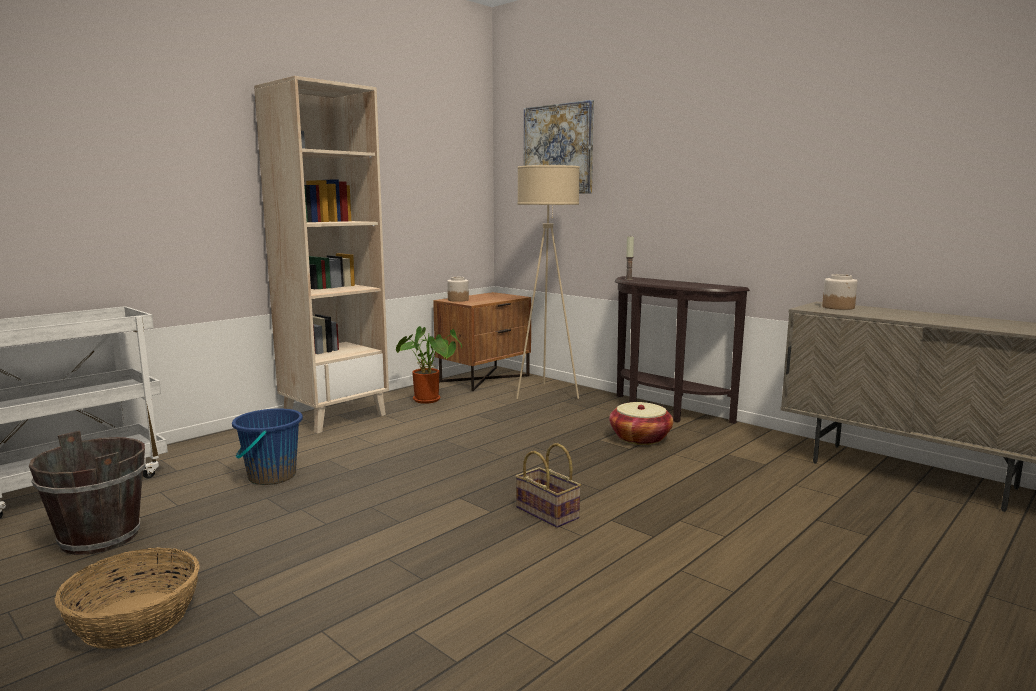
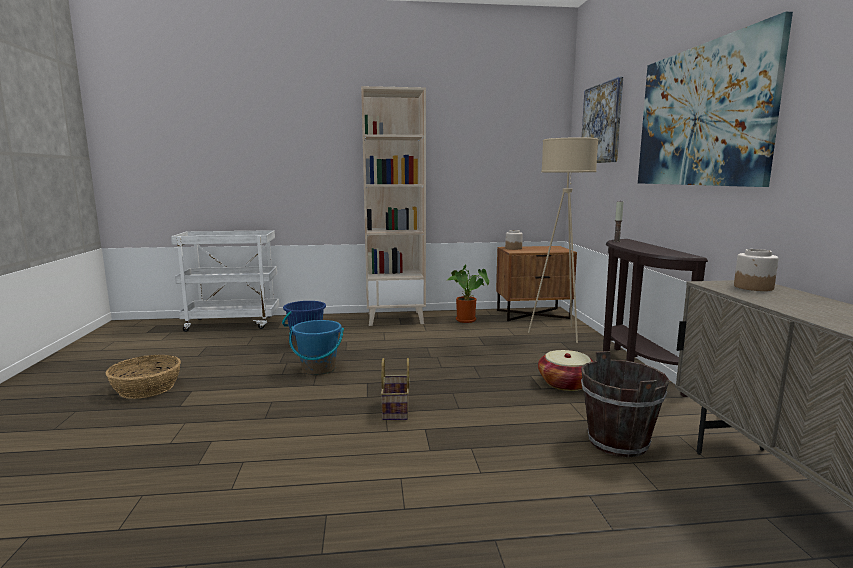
camera: 40 degrees right, 0 degrees up
(101, 537) = (199, 350): brown bucket -> brown bucket (618, 442)
(365, 502) = (318, 369): none -> blue bucket
(723, 152) = (701, 116): none -> picture

